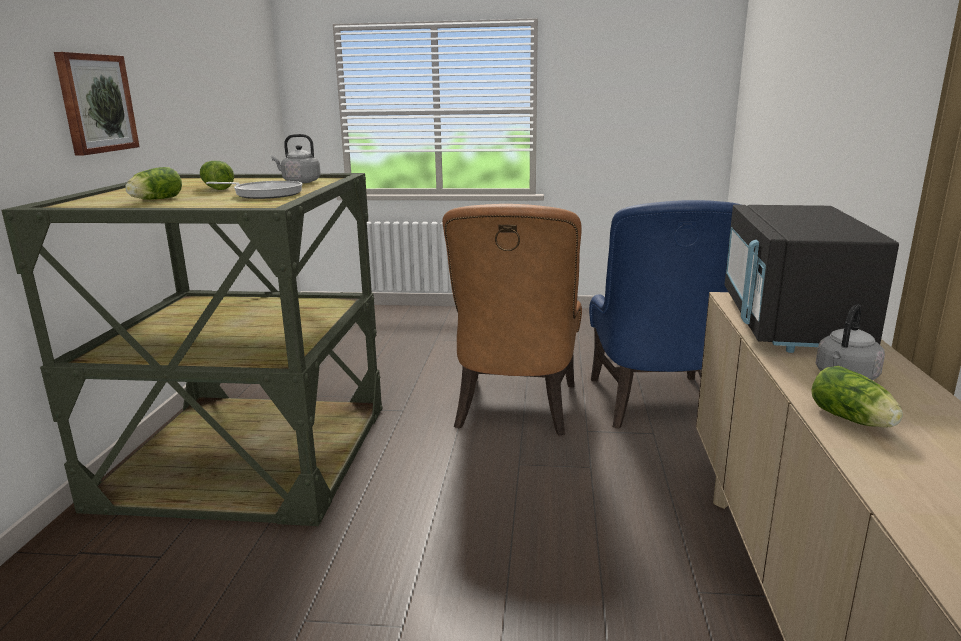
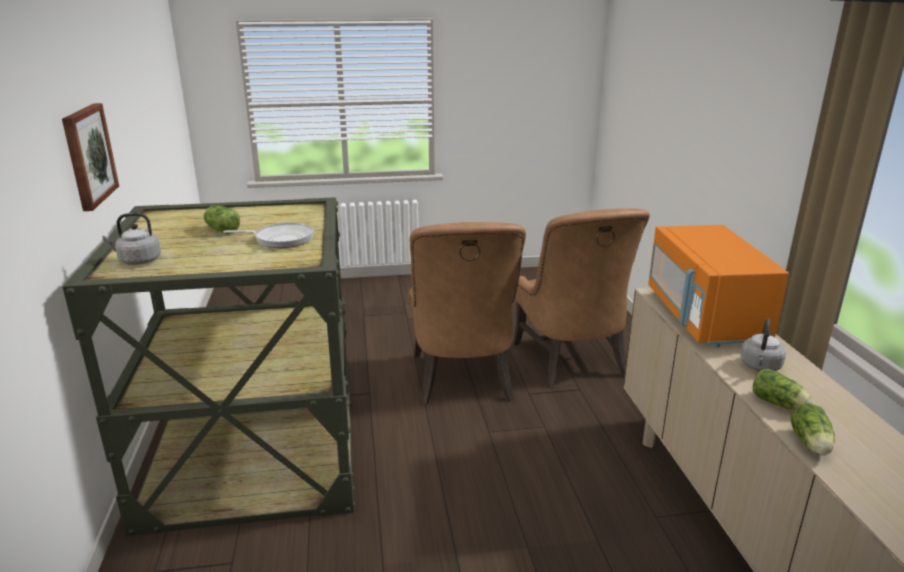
camera: 15 degrees left, 5 degrees up
(154, 200) = (187, 255): lettuce -> lettuce (811, 444)
(299, 182) = (288, 215): grey kettle -> grey kettle (137, 261)
(655, 402) = (571, 360): blue chair -> brown chair
(789, 323) = (704, 318): black microwave -> orange microwave

